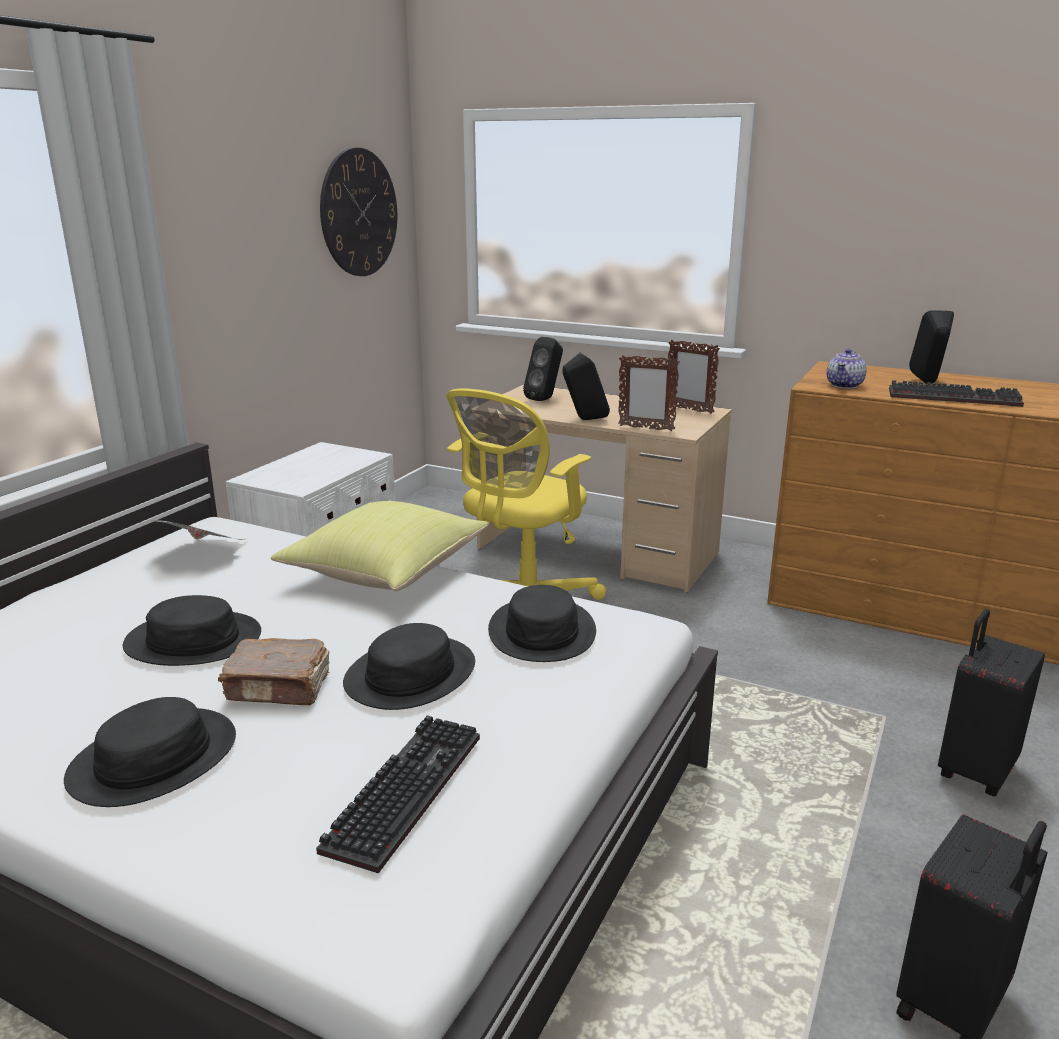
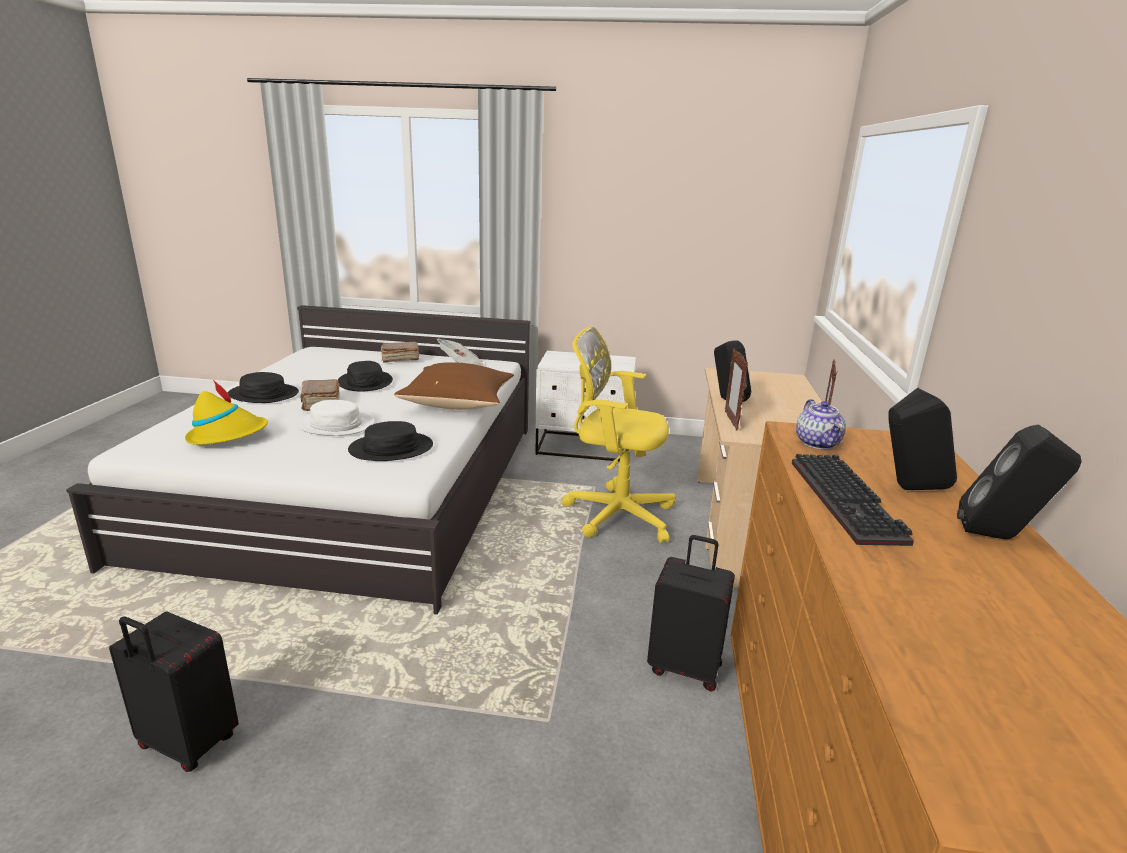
camera: 70 degrees right, 0 degrees up
(76, 601) = (399, 359): none -> brown book
(359, 213) = (750, 209): wall clock -> none
(386, 572) = (459, 404): yellow pillow -> brown pillow
(403, 788) = (228, 435): keyboard -> yellow hat
(410, 674) = (336, 425): black hat -> white hat
(545, 399) = (767, 384): black speaker -> black speaker (1000, 537)
(845, 385) = (818, 443): teapot -> teapot turned 105 degrees counterclockwise
(974, 770) = (476, 788): black suitcase -> black suitcase (685, 667)

